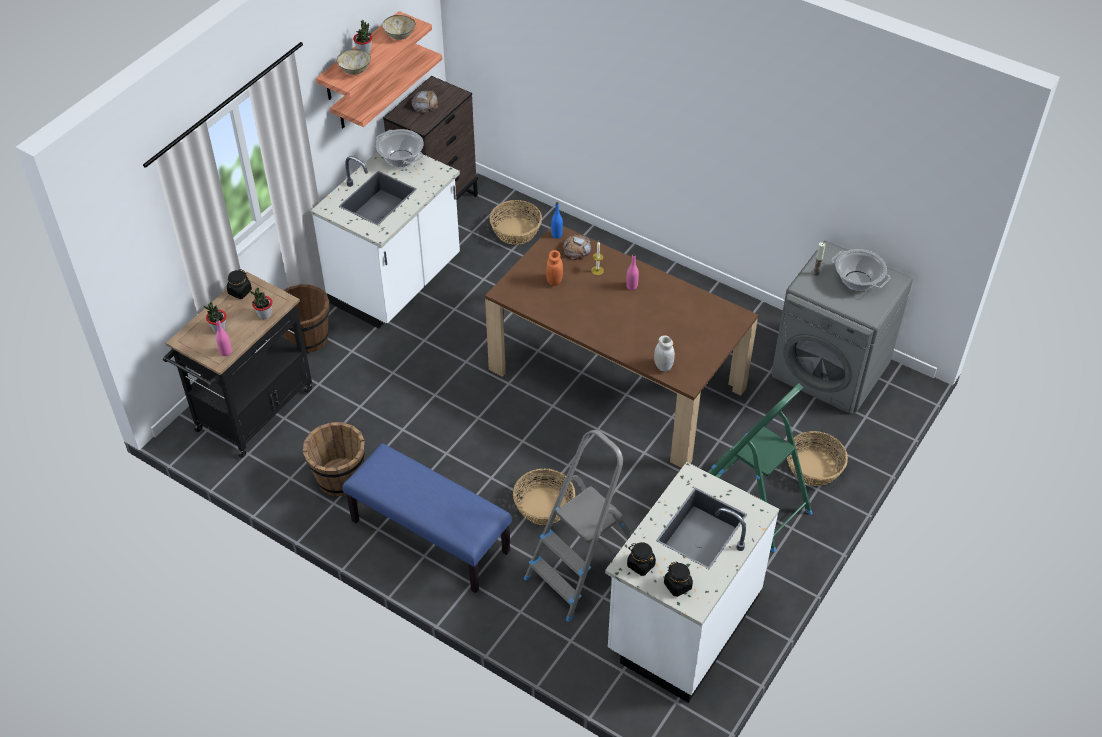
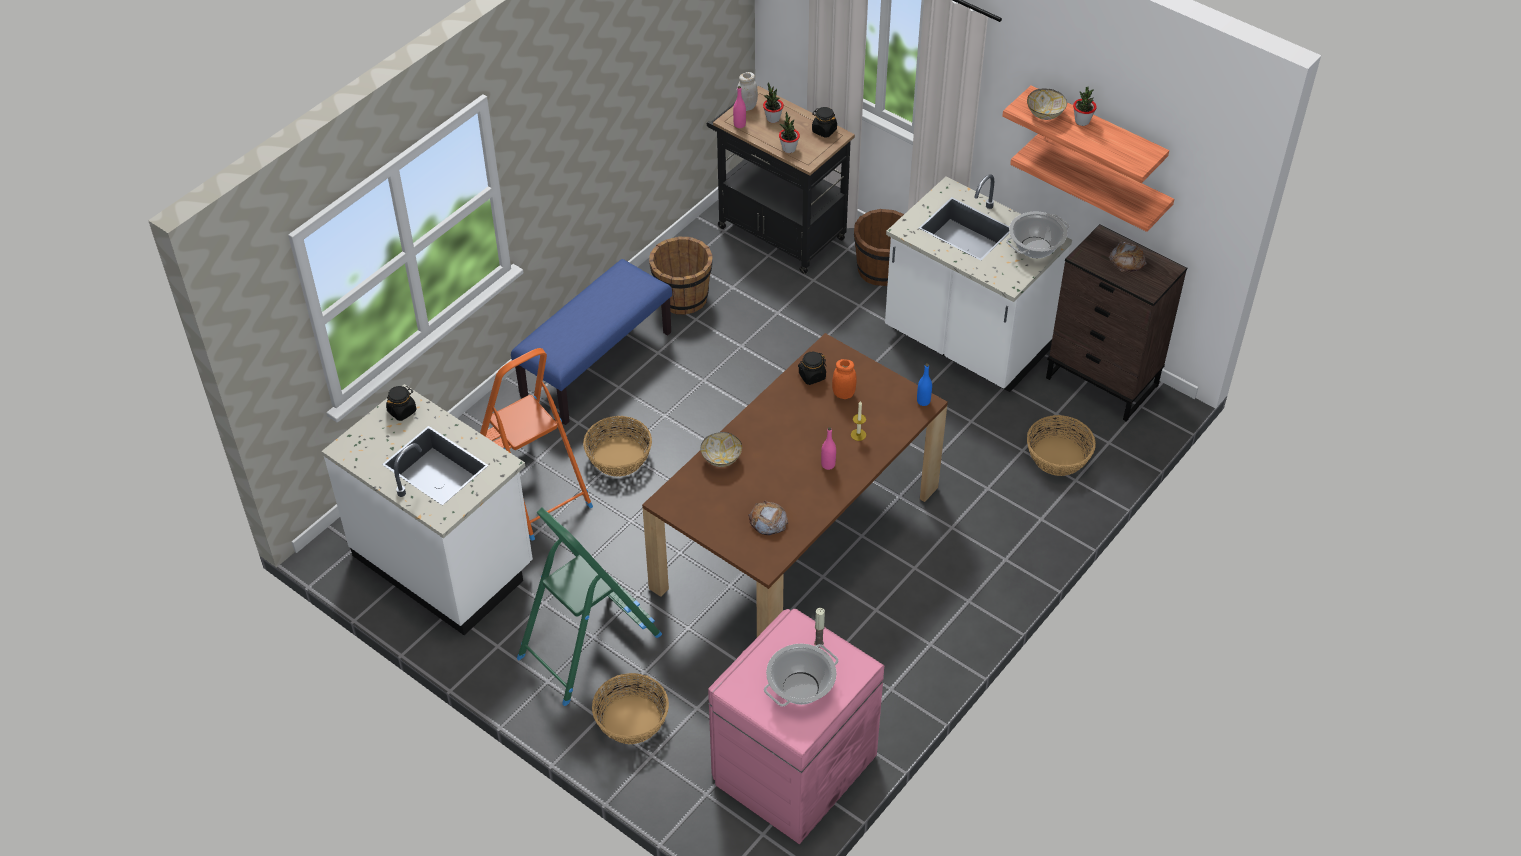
camera: 95 degrees right, 0 degrees up
(400, 36) = (1115, 150): bowl -> bowl (721, 459)
(576, 250) = (896, 418): bread -> bread (768, 521)
(585, 569) = (530, 485): grey step ladder -> orange step ladder
(663, 366) = (693, 481): white jar -> white jar (747, 106)
(678, 585) = (369, 437): black jar -> black jar (812, 376)
(829, 370) = (790, 767): grey washing machine -> pink washing machine

